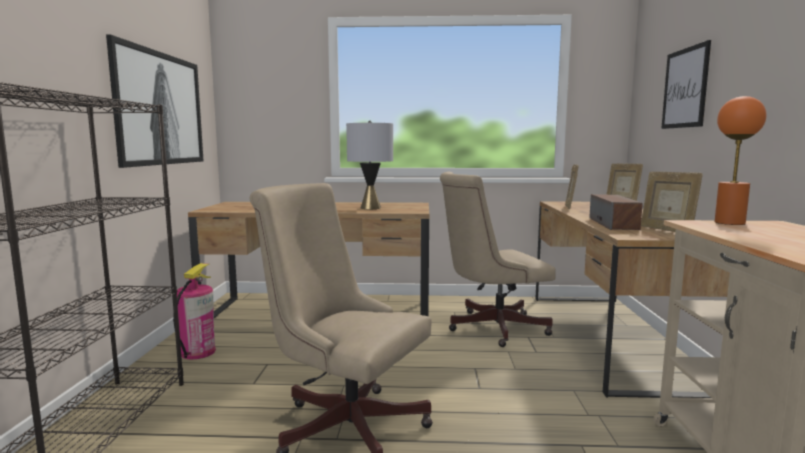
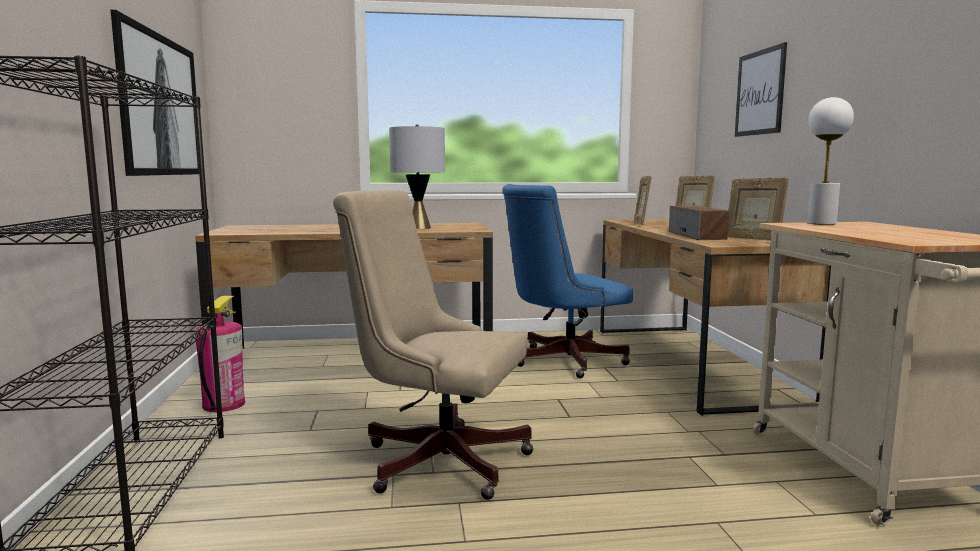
camera: 10 degrees left, 0 degrees up
(491, 327) = (561, 361): beige office chair -> blue office chair
(730, 223) = (822, 223): orange table lamp -> white table lamp

